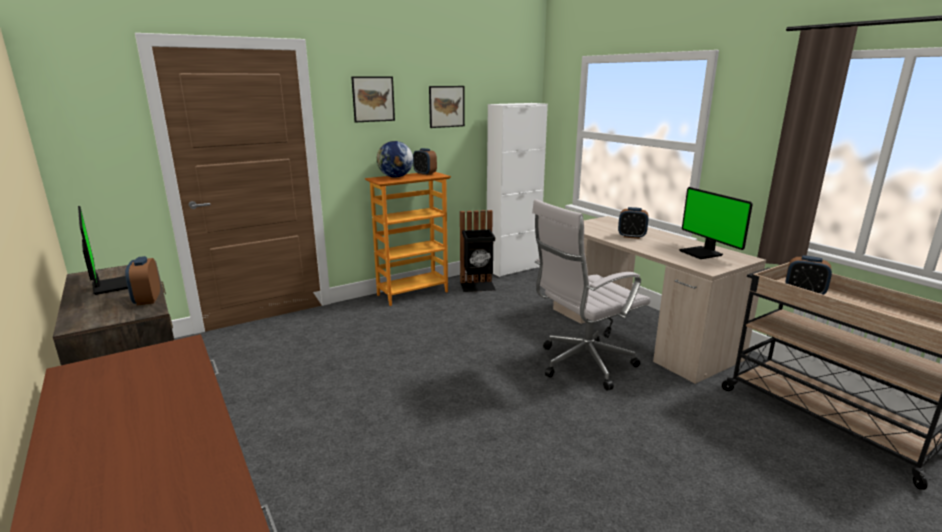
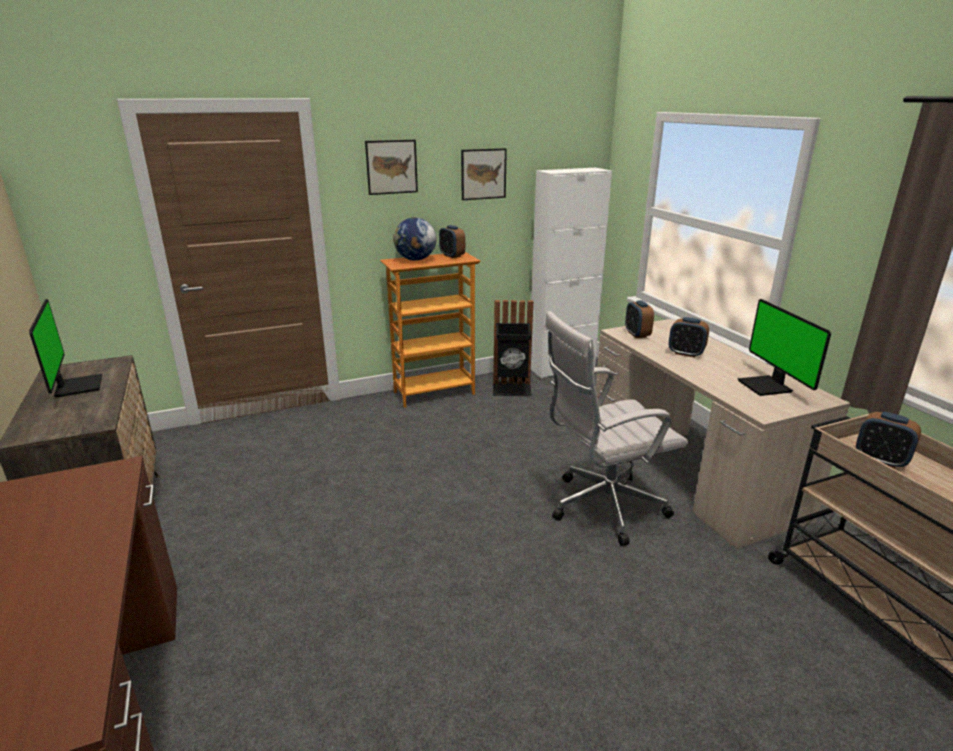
camera: 10 degrees right, 5 degrees up
(147, 300) = (102, 408): alarm clock -> alarm clock (637, 334)

